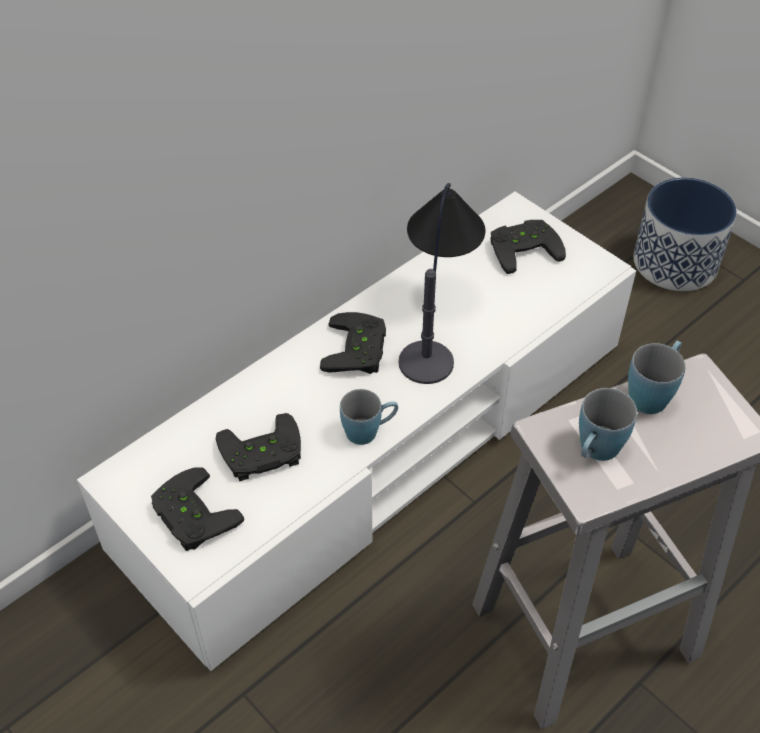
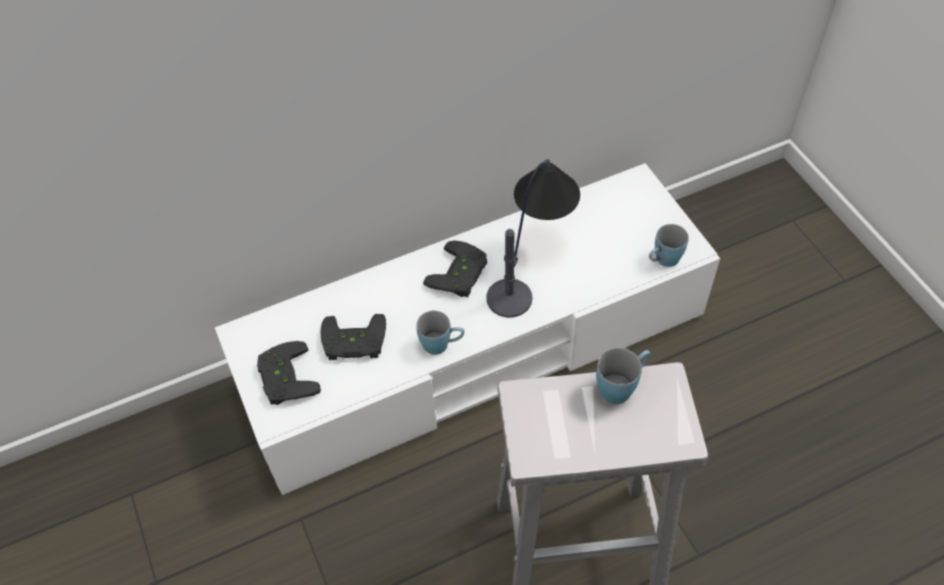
camera: 20 degrees right, 5 degrees up
(523, 247) = (630, 215): black game controller -> none
(595, 452) = (551, 423): blue mug -> blue mug (663, 261)
(675, 263) = (788, 251): planter -> none

